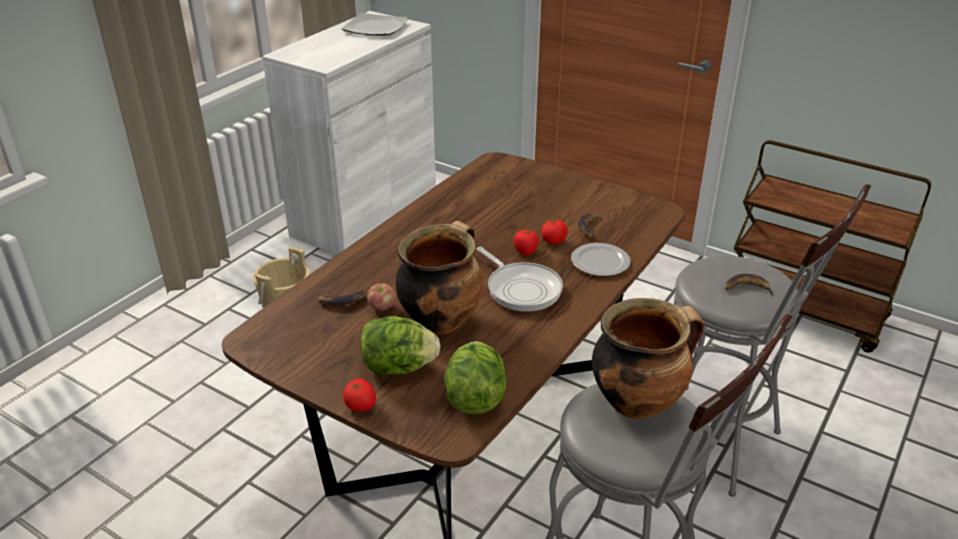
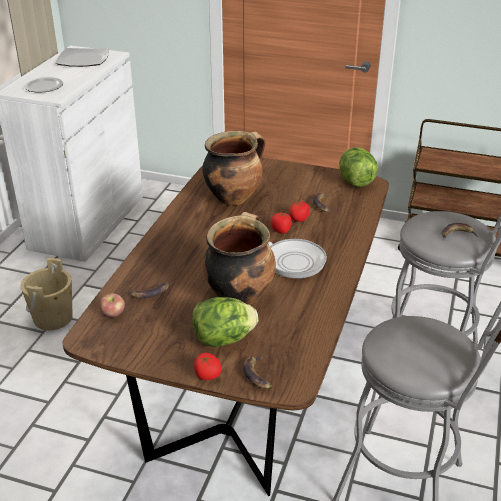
camera: 15 degrees left, 0 degrees up
(382, 307) = (186, 293): apple -> apple (113, 314)
(417, 416) = (257, 375): none -> banana
(475, 398) = (296, 352): lettuce -> lettuce (355, 181)
(600, 261) = (342, 230): plate -> plate (44, 86)
(638, 401) = (417, 332): cooking pot -> cooking pot (234, 197)

